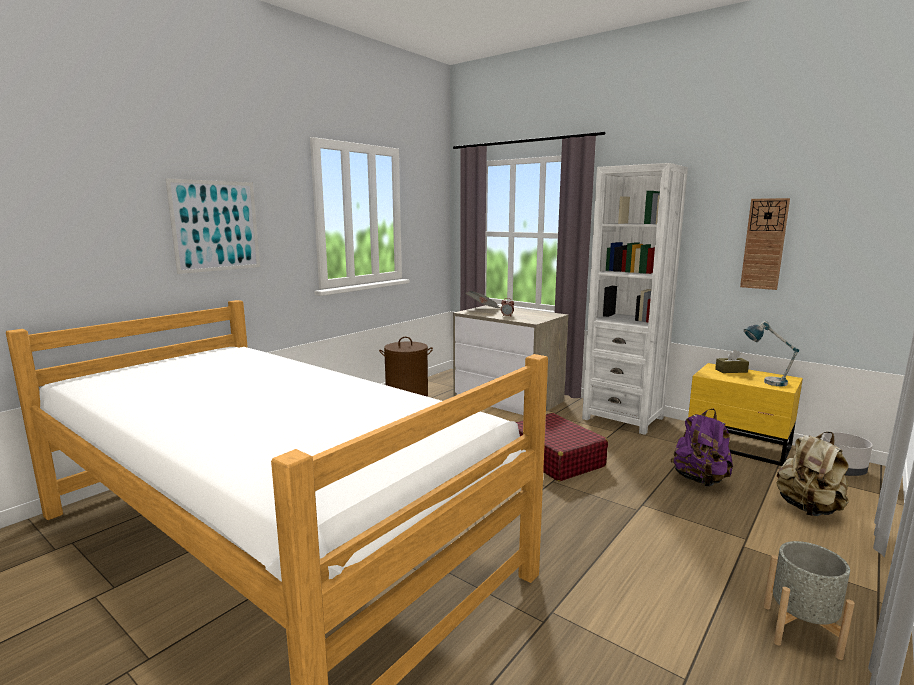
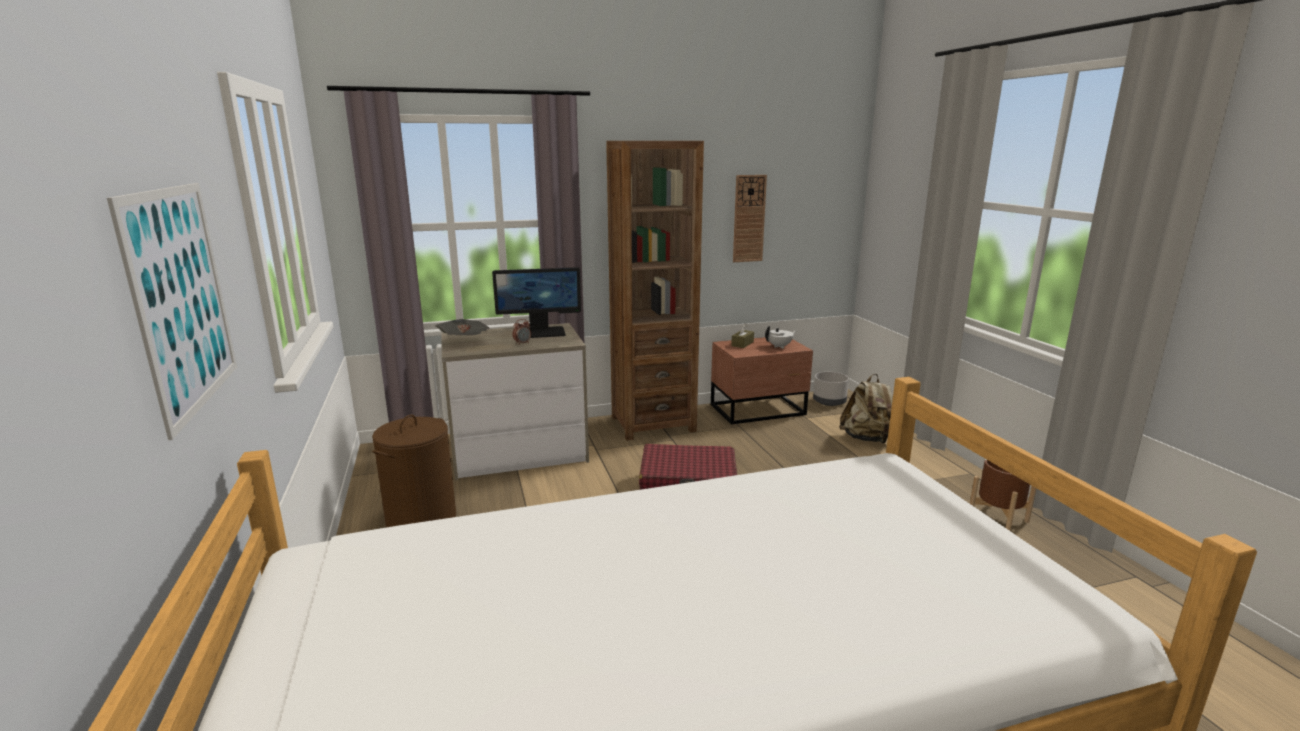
camera: 55 degrees left, 5 degrees up
(534, 314) = (540, 332): none -> monitor
(623, 418) = (653, 424): white bookcase -> brown bookcase
(700, 480) = (795, 451): purple backpack -> none
(739, 445) = (759, 410): yellow nightstand -> brown nightstand
(765, 381) = (780, 346): table lamp -> white teapot
(800, 630) = (997, 519): grey planter -> brown planter

